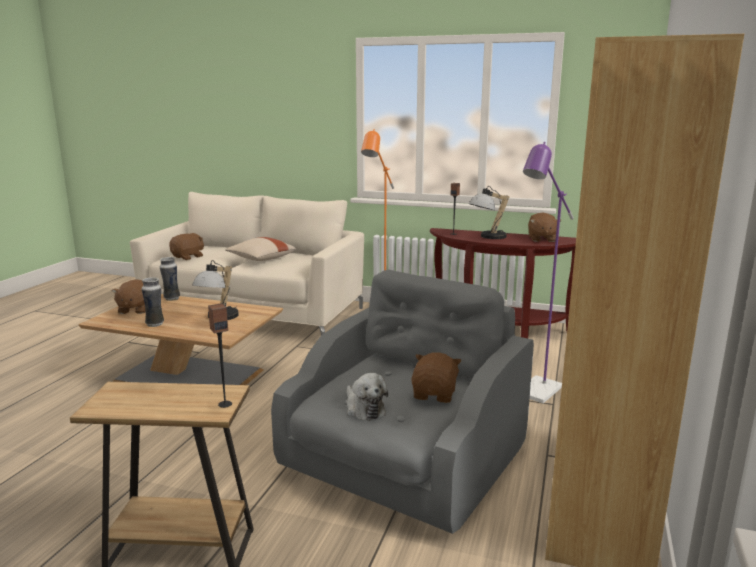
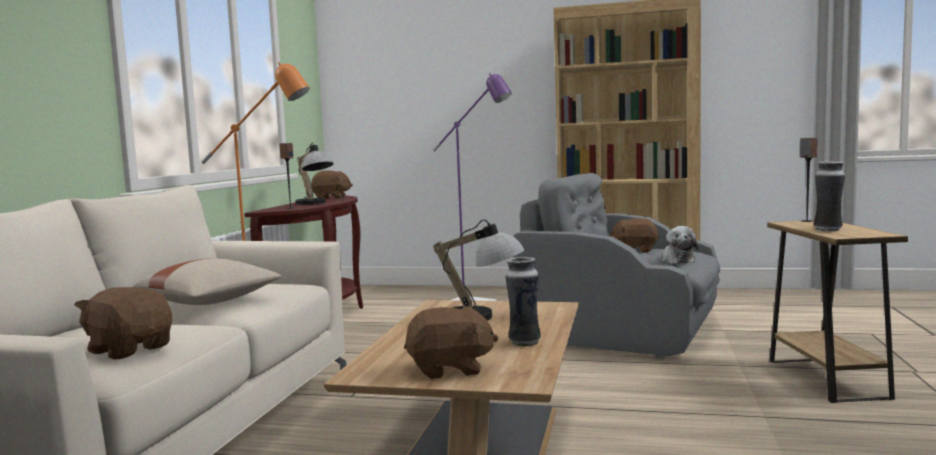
camera: 95 degrees left, 10 degrees down
(171, 298) = (378, 357): vase -> vase (828, 230)
(364, 409) = (677, 260): plush toy -> plush toy turned 120 degrees clockwise

